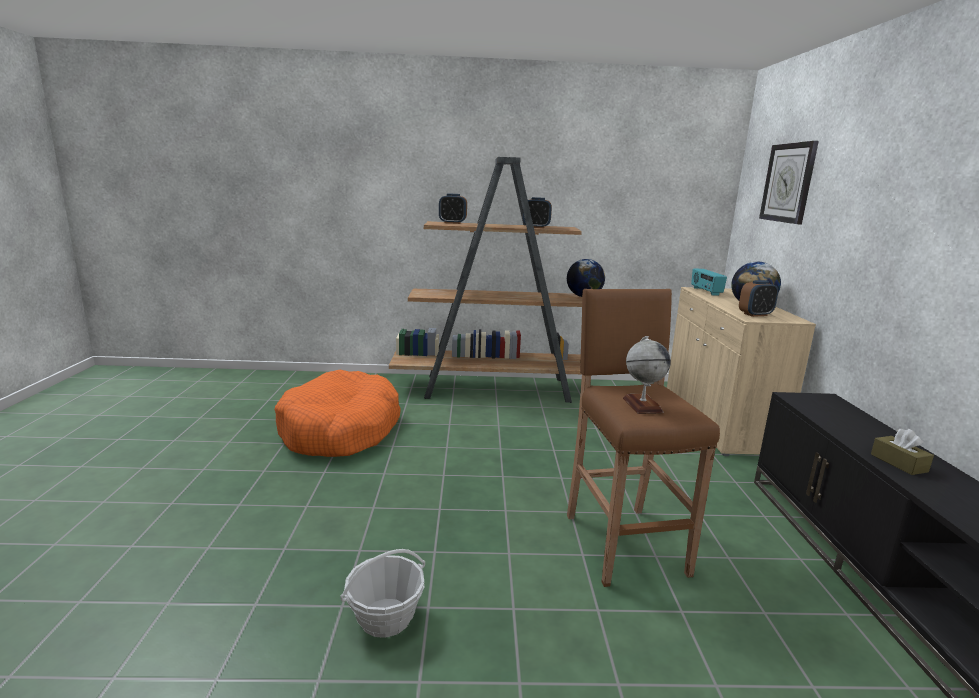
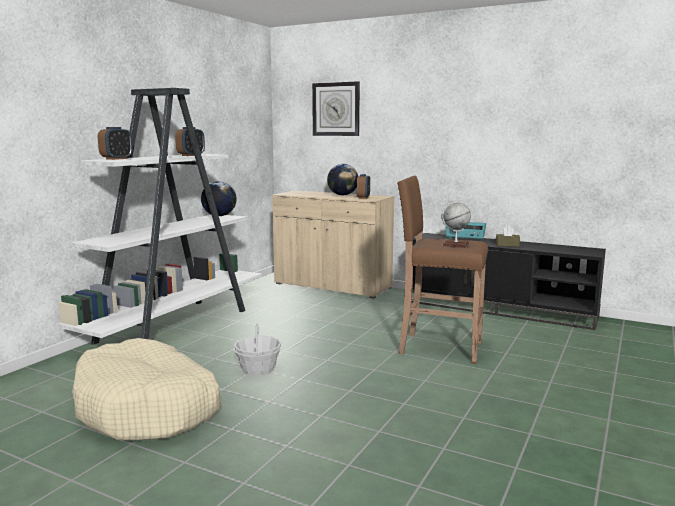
camera: 60 degrees left, 5 degrees down
(340, 430) = (148, 408): orange dog bed -> beige dog bed
(385, 617) = (466, 434): basket -> basket (258, 369)
(499, 389) = (176, 325): brown bookcase -> white bookcase
(705, 291) = (294, 194): radio -> radio (464, 239)

